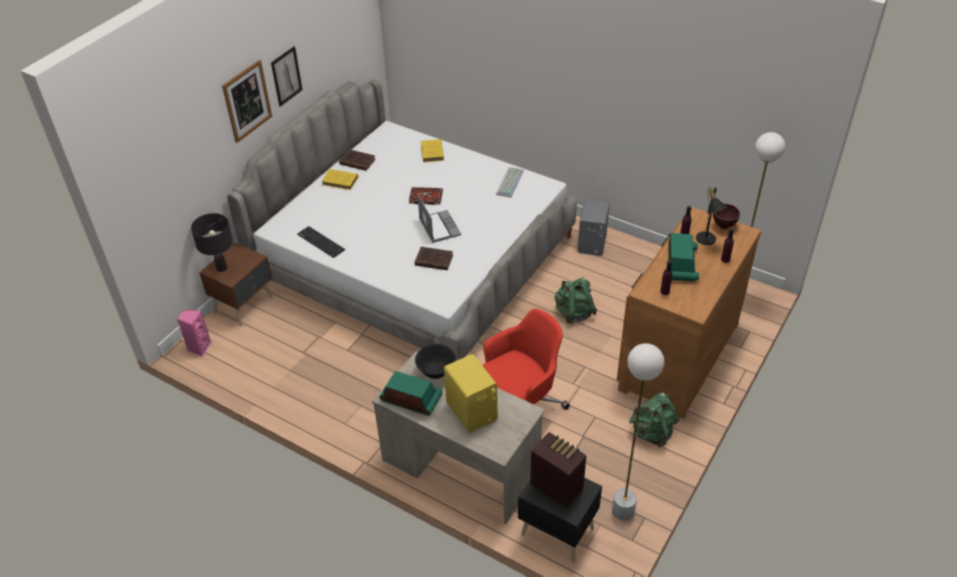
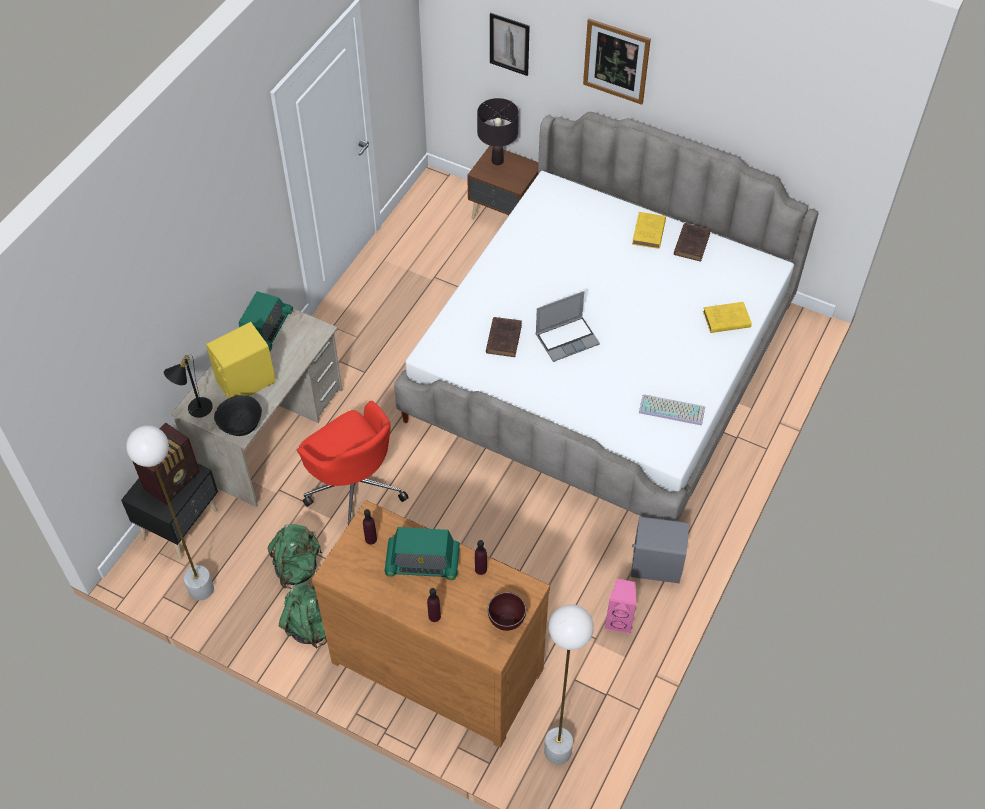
camera: 85 degrees right, 10 degrees up
(199, 348) = (438, 191): pink speaker -> pink speaker (619, 621)
(286, 76) = (684, 88): picture -> picture (509, 44)
(321, 242) = (529, 230): keyboard -> none
(425, 197) = (626, 320): book -> none
(436, 371) = (304, 347): black bowl -> black bowl (241, 427)
(574, 313) = (512, 542): green backpack -> green backpack (297, 567)
(707, 241) = (473, 597): black table lamp -> black table lamp (195, 408)

